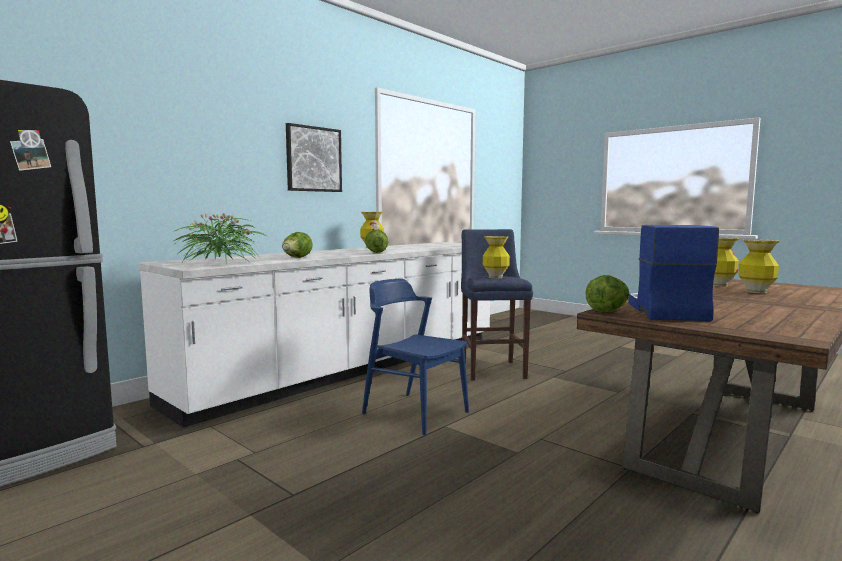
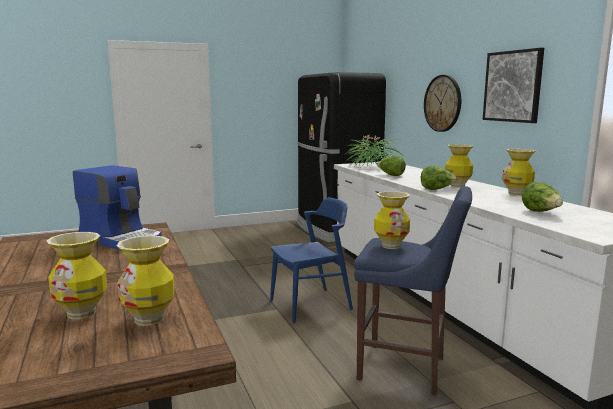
camera: 115 degrees right, 5 degrees up
(217, 171) = (442, 103): none -> wall clock
(348, 251) = (457, 186): none -> vase
(607, 311) = (155, 228): lettuce -> lettuce (540, 212)

